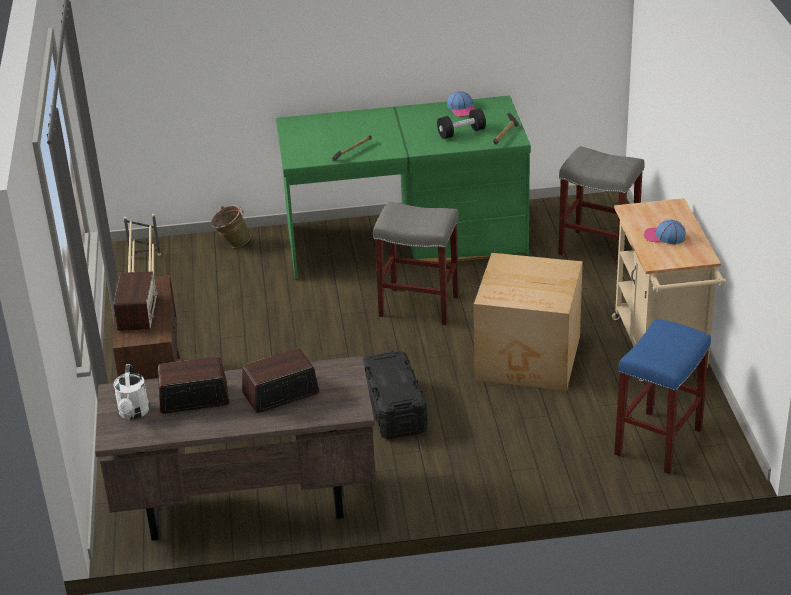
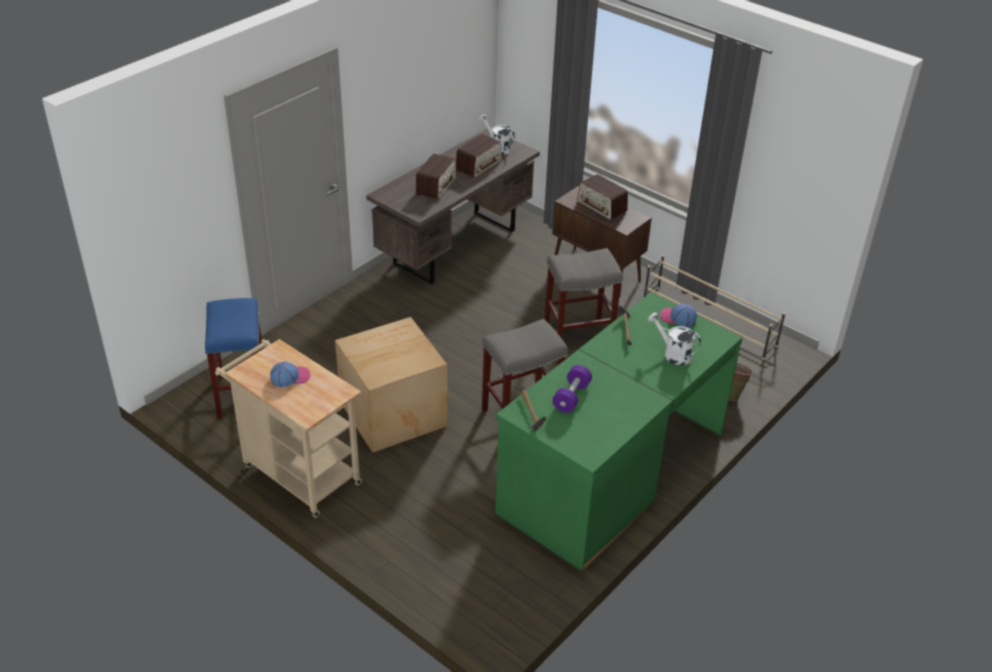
camera: 135 degrees right, 5 degrees up
(345, 127) = (673, 354): none -> white watering can
(394, 409) = (440, 332): black storage box -> none
(461, 133) = (571, 397): black dumbbell -> purple dumbbell
(462, 109) = (610, 428): cap -> cap (678, 318)
(599, 249) = (441, 558): grey stool -> grey stool (577, 337)

